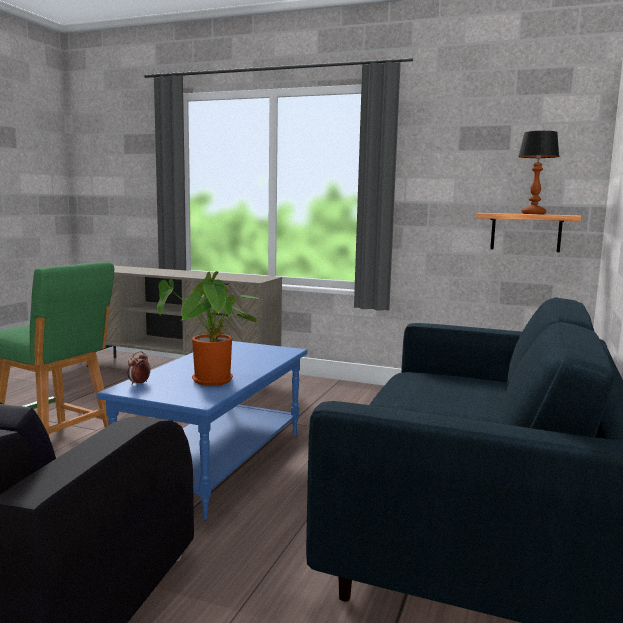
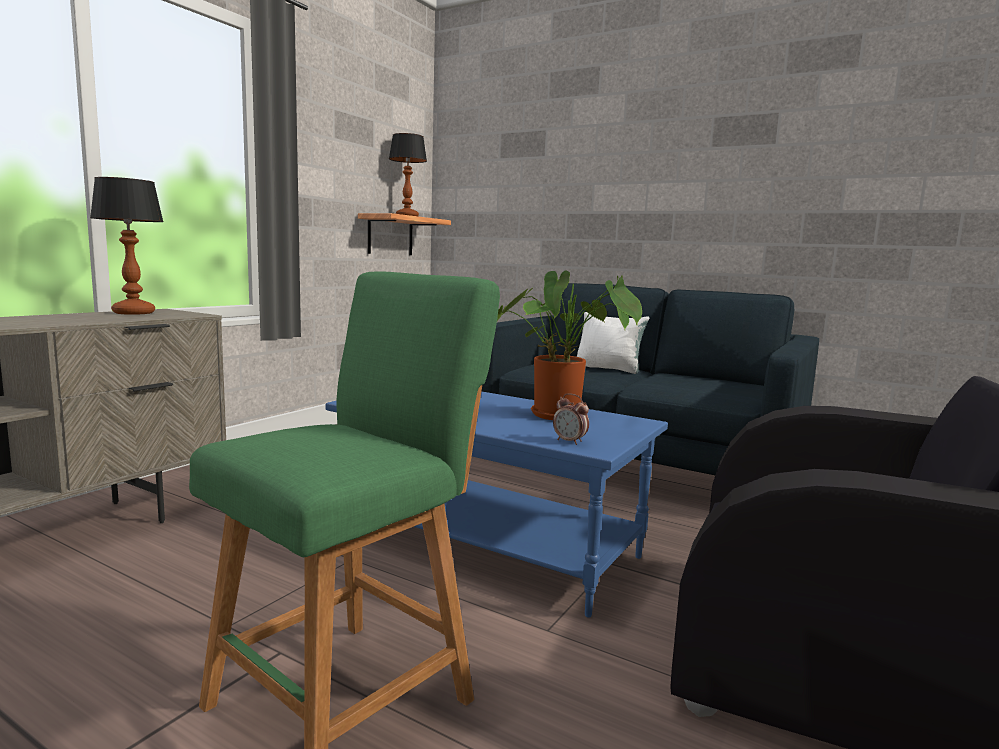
camera: 80 degrees left, 0 degrees up
(248, 276) = (134, 313): none -> table lamp
(483, 403) = (609, 369): none -> white pillow

